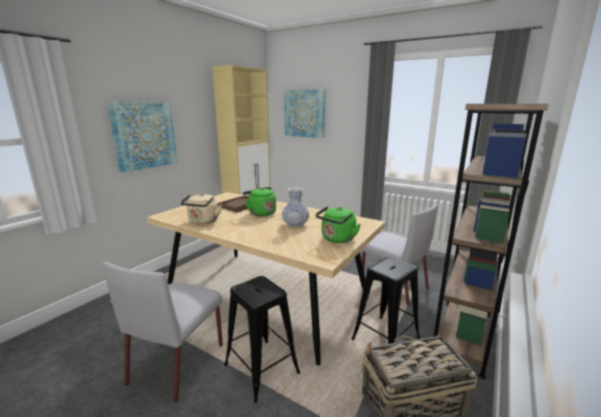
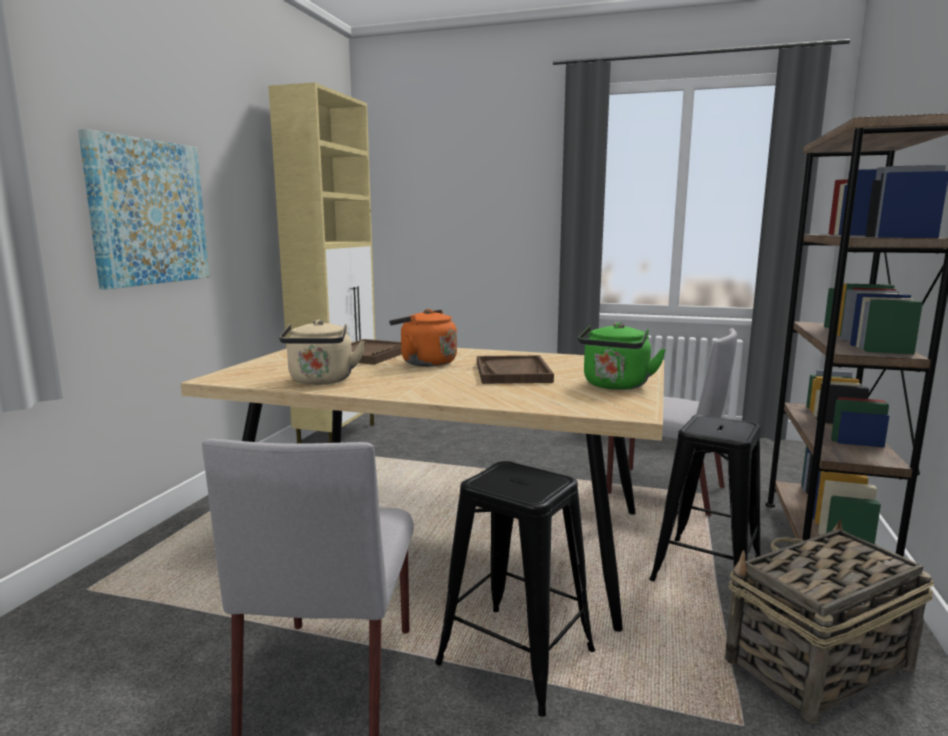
camera: 15 degrees left, 5 degrees down
(260, 213) = (425, 362): green kettle -> orange kettle
(295, 224) = (513, 372): vase -> brown tray
(304, 113) = (434, 192): picture -> none

